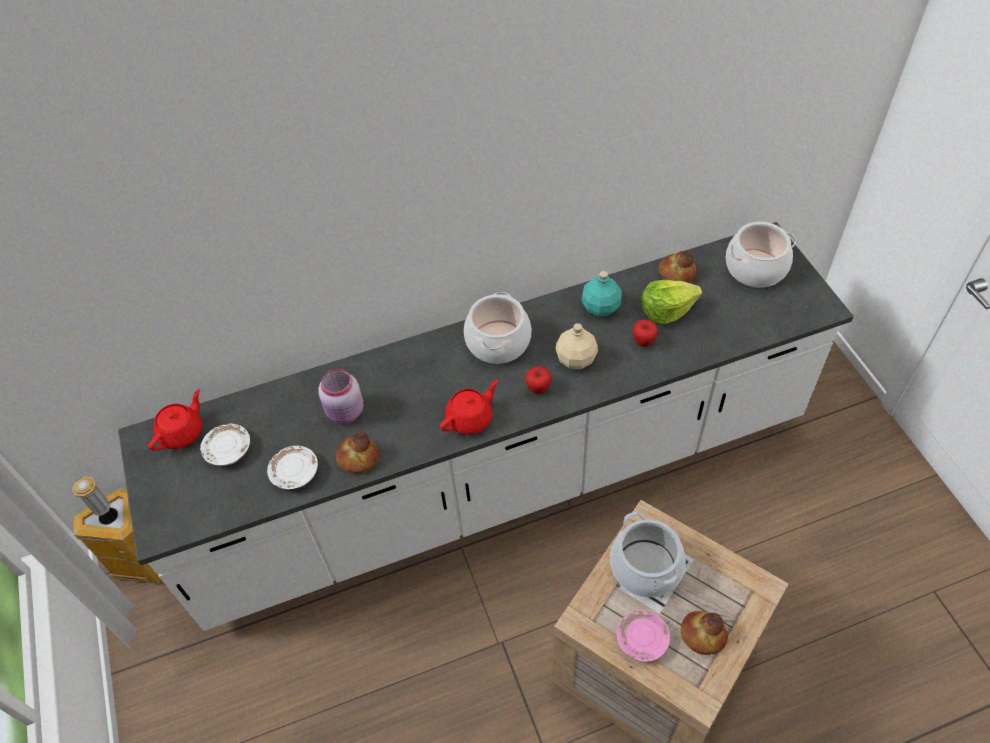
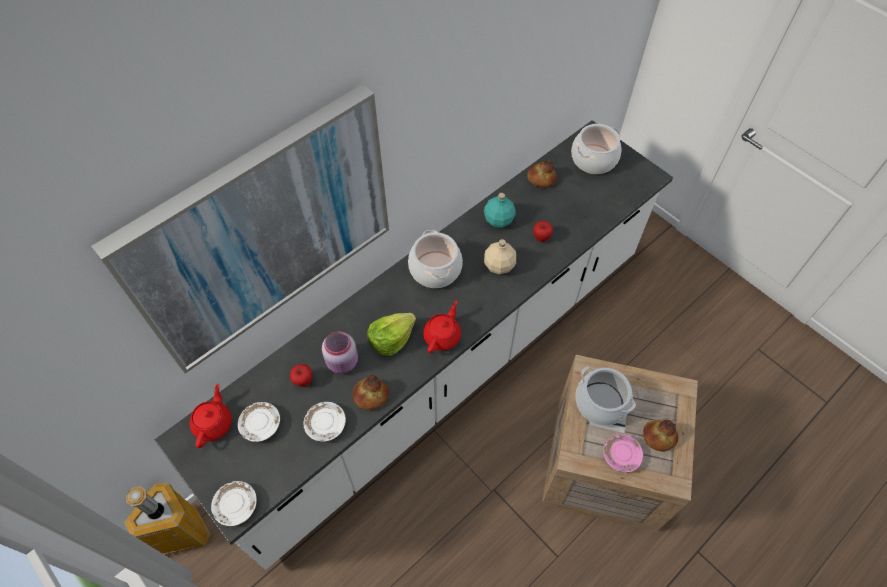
camera: 25 degrees left, 5 degrees up
(163, 525) = (236, 506): none -> white plate
(272, 221) = (264, 231): none -> picture
(538, 389) = (482, 297): apple -> apple (303, 381)
(666, 310) = (546, 208): lettuce -> lettuce (391, 339)

